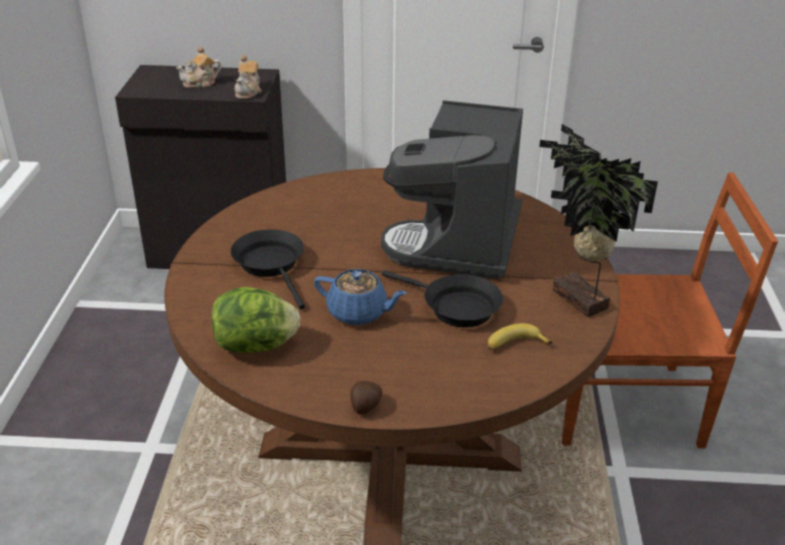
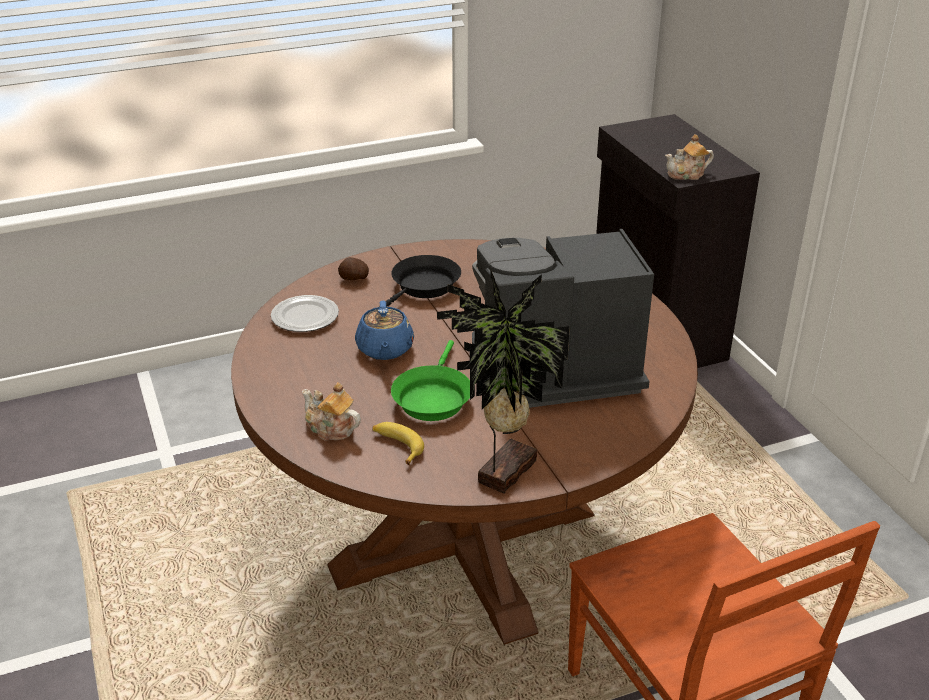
camera: 65 degrees right, 0 degrees up
(200, 83) = (674, 149): teapot -> teapot (330, 428)
(256, 346) = (305, 317): lettuce -> plate
(365, 407) = (260, 388): potato -> potato (354, 279)
(455, 307) = (433, 397): black frying pan -> green frying pan

